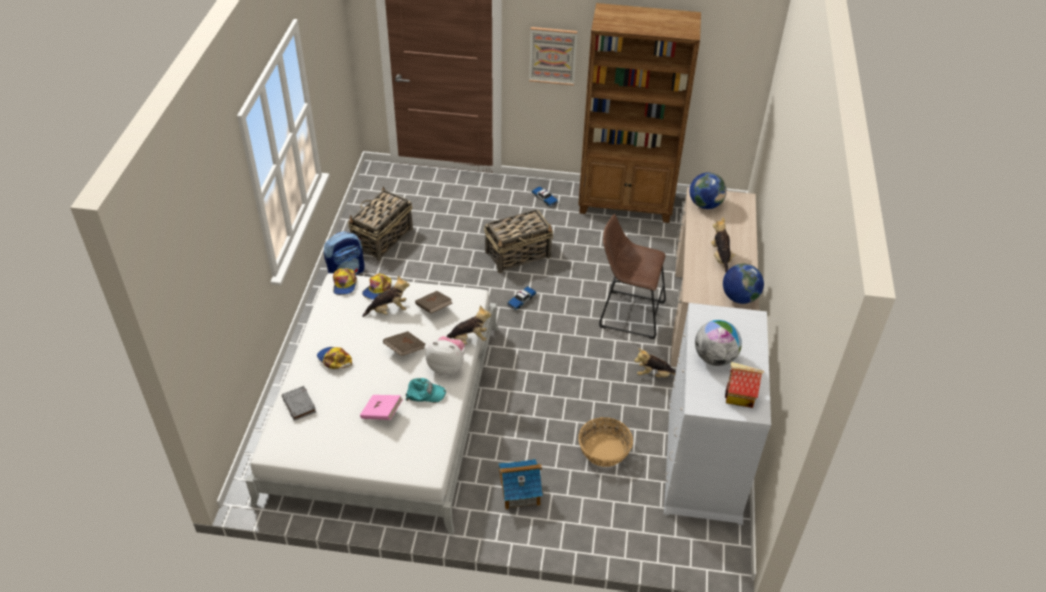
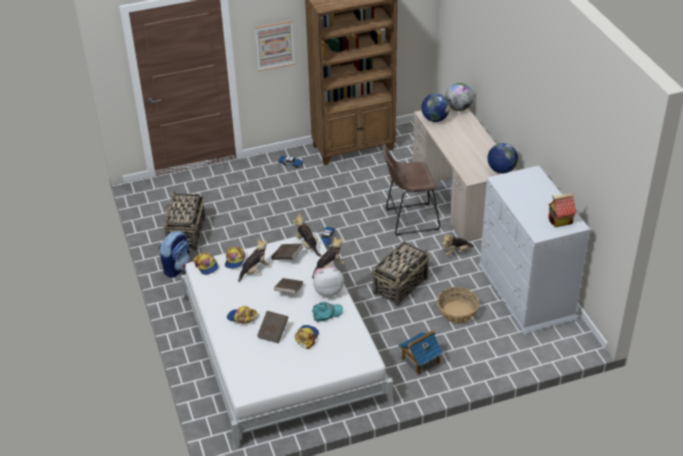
camera: 25 degrees left, 5 degrees down
(299, 405) = (242, 355): grey book -> none
(352, 391) = (273, 332): none -> brown book
(382, 413) = (306, 337): pink book -> cap
(518, 254) = (300, 208): basket -> basket (400, 285)
(714, 358) = (528, 204): globe -> globe (458, 108)
(720, 258) = (471, 150): plush toy -> plush toy (307, 245)

